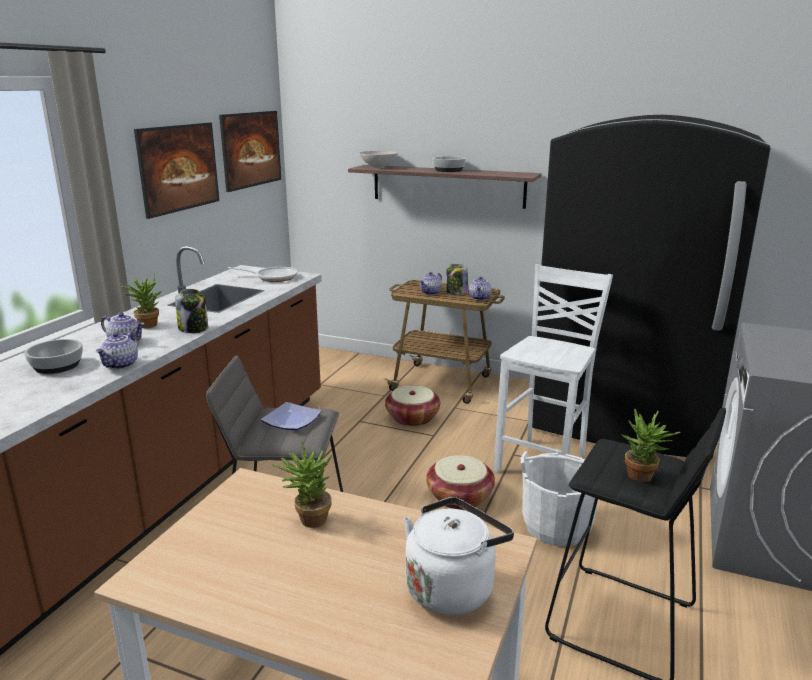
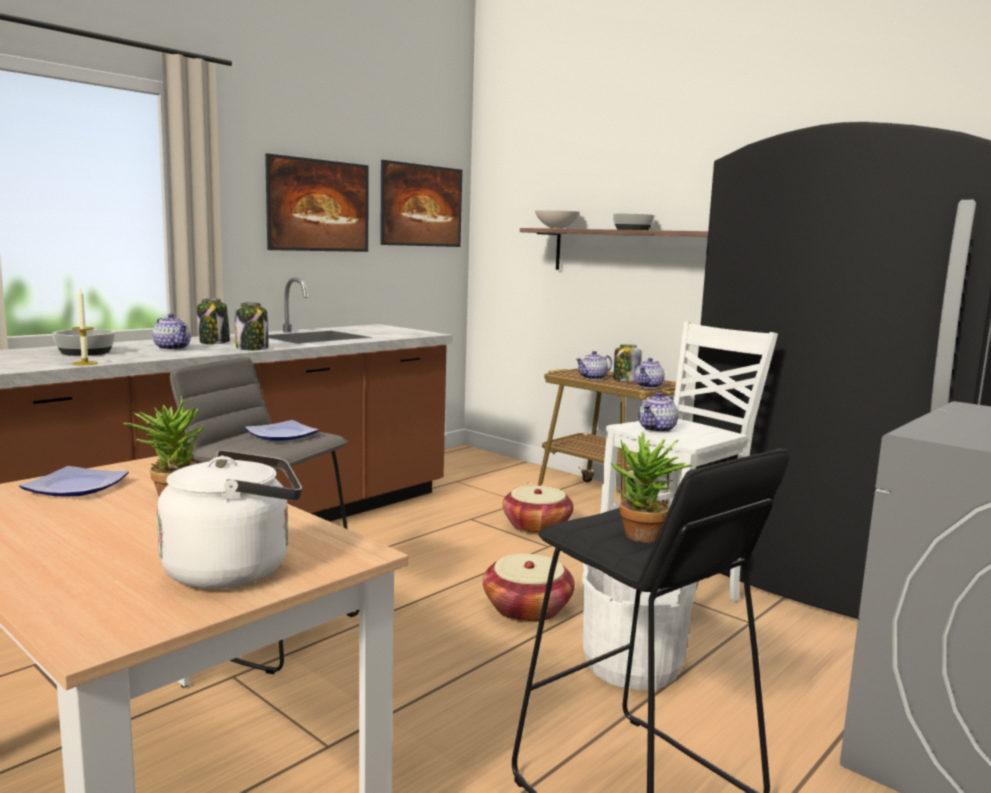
camera: 20 degrees right, 10 degrees down
(86, 385) = (85, 363): none -> candle
(121, 365) = (140, 358): teapot -> teapot (657, 430)
(147, 324) = (214, 342): potted plant -> jar
(224, 529) = (78, 487): none -> plate
(273, 277) = (397, 332): frying pan -> none

